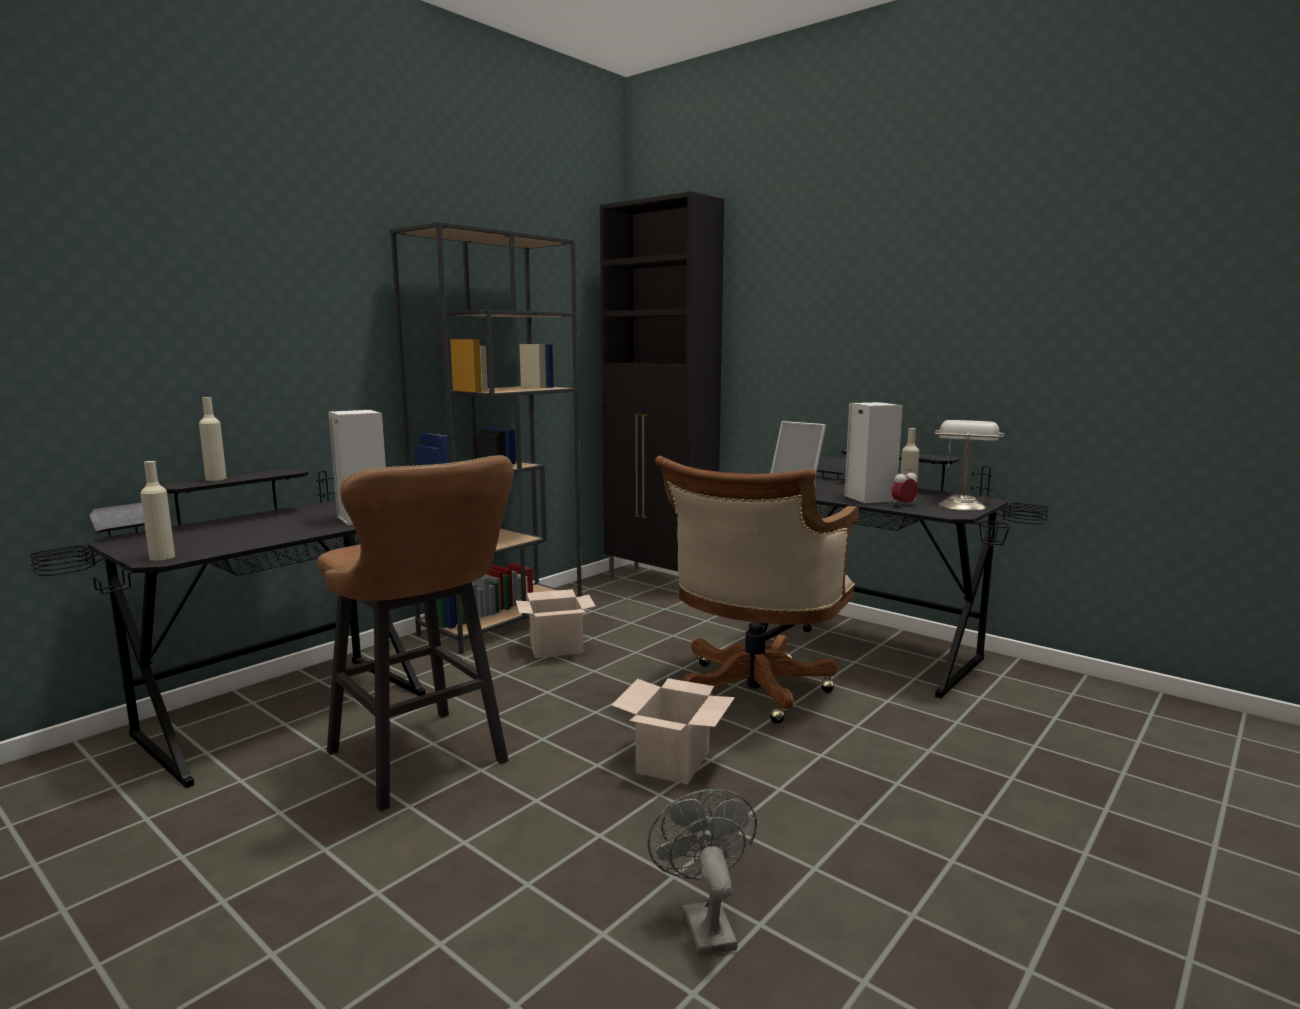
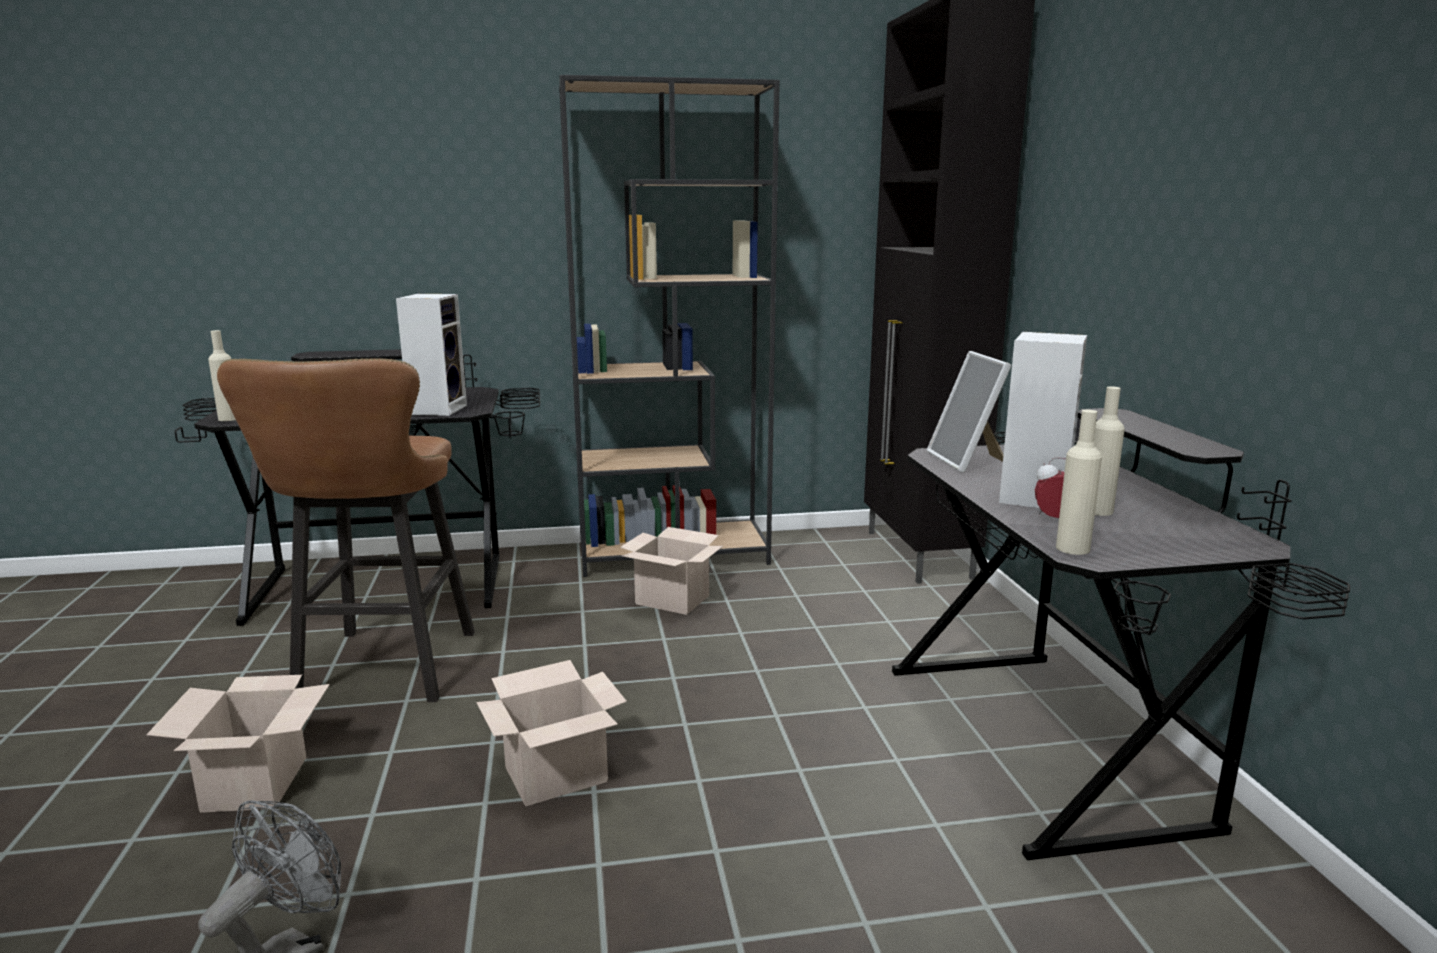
camera: 40 degrees right, 5 degrees up
(216, 479) = (350, 352): beige bottle -> beige bottle (1072, 548)
(472, 864) = (256, 785): none -> cardboard box
(751, 691) = (781, 732): office chair -> none
(961, 503) = (1169, 541): white table lamp -> none

